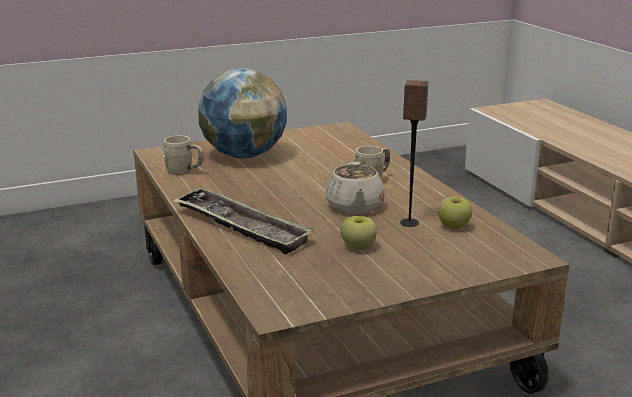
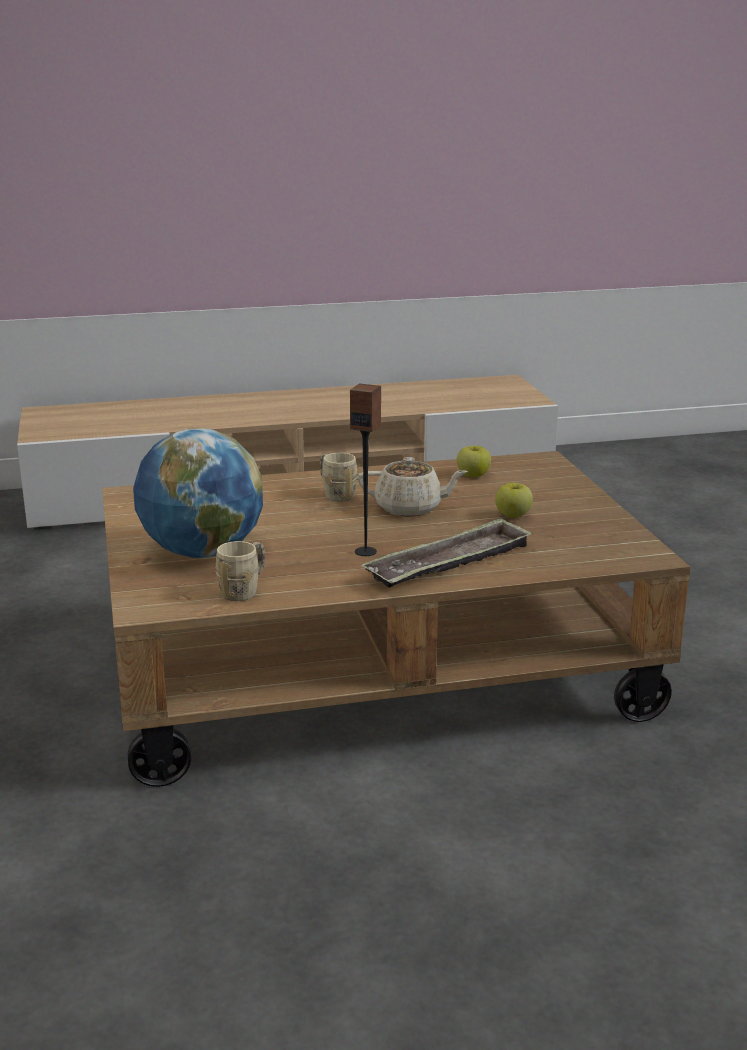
camera: 80 degrees left, 0 degrees up
(409, 223) = (459, 490): speaker -> speaker (366, 551)

